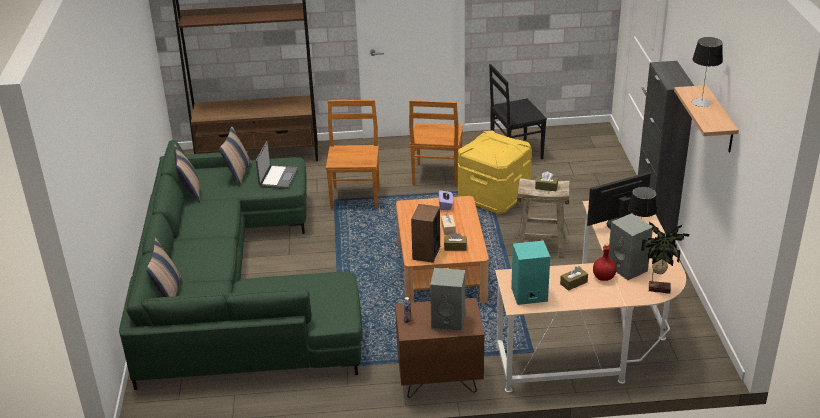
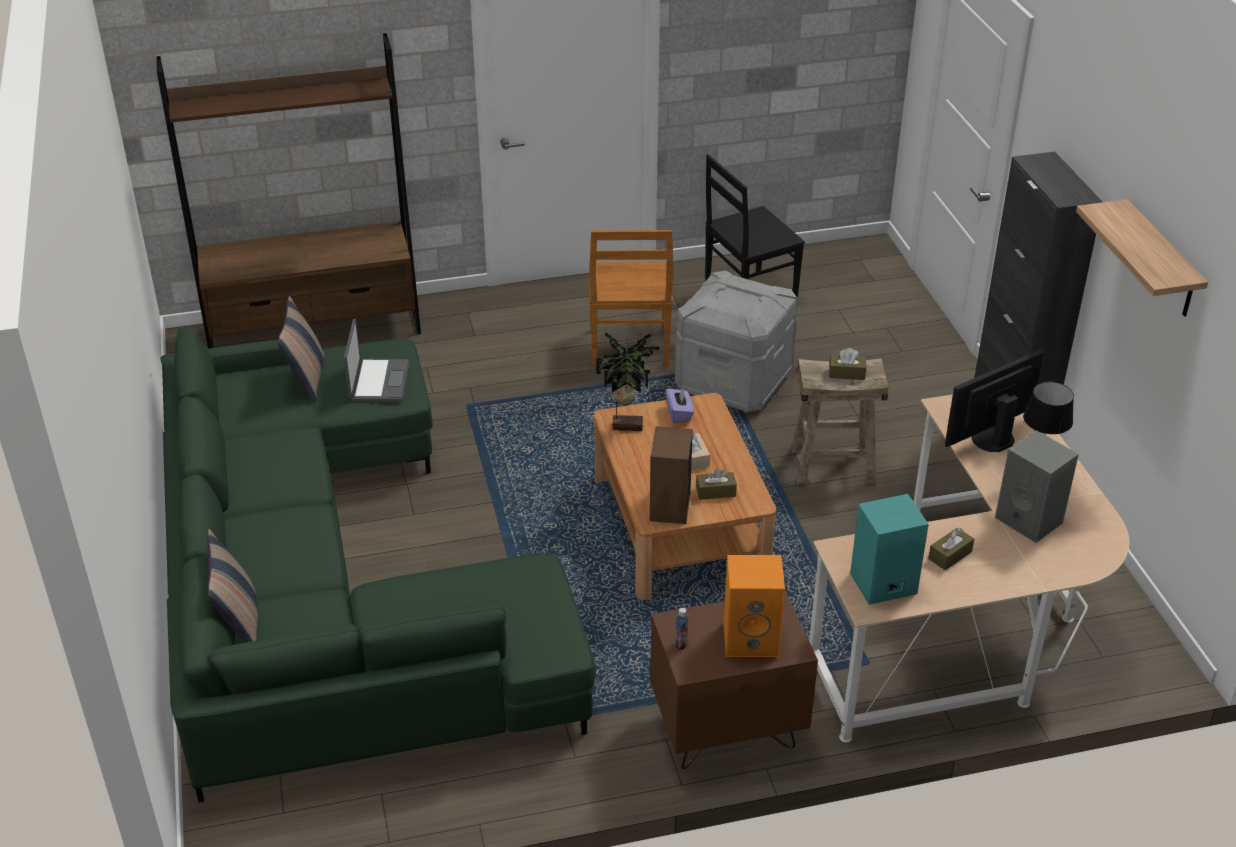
camera: 10 degrees left, 5 degrees up
(190, 191) = (229, 419): pillow -> none
(355, 197) = (501, 397): brown chair -> none
(449, 320) = (752, 638): grey speaker -> orange speaker
(494, 197) = (734, 382): yellow storage box -> grey storage box
(603, 277) = (995, 540): red bottle -> none
(658, 288) = (1089, 553): potted plant -> potted plant (626, 424)
(701, 102) = (1131, 233): table lamp -> none

